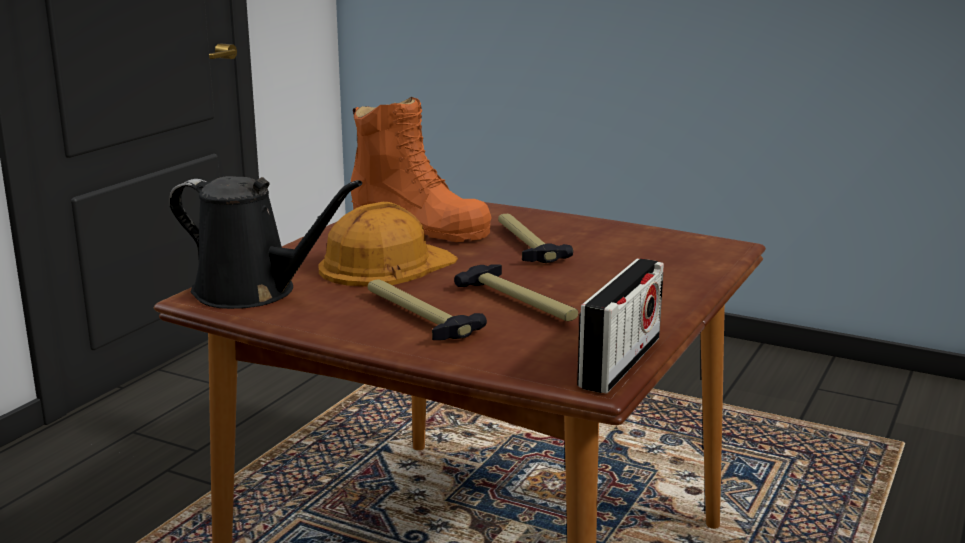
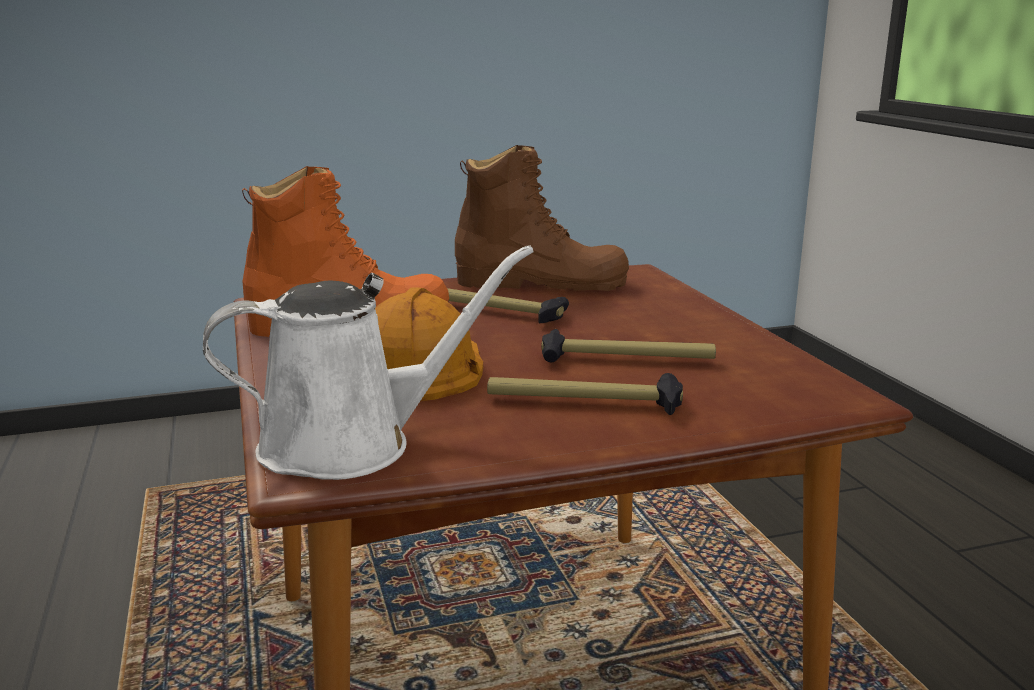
camera: 45 degrees left, 0 degrees up
(252, 292) = (351, 444): black watering can -> white watering can
(619, 235) = (541, 283): none -> brown boot
(620, 362) = (821, 377): radio -> none

